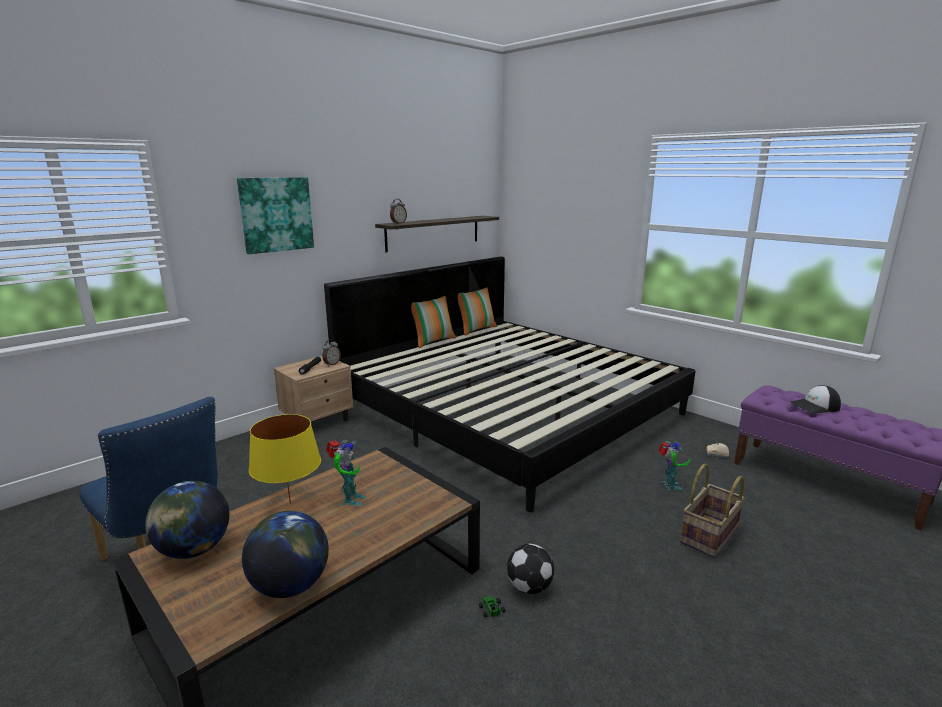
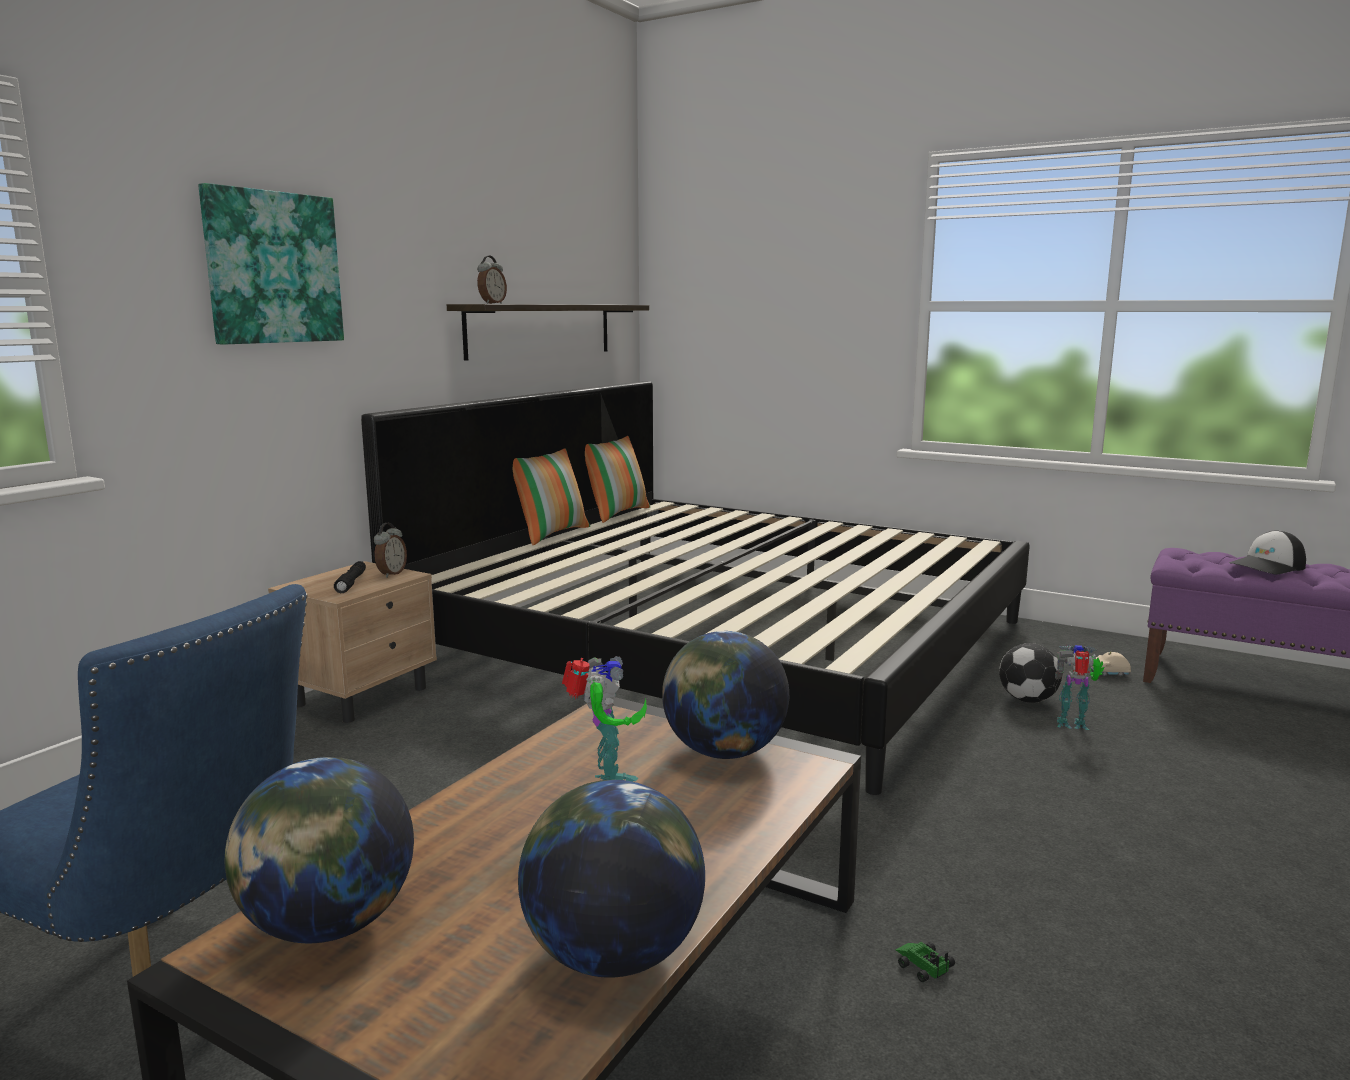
camera: 15 degrees left, 5 degrees down
(290, 503) = (486, 809): yellow table lamp -> none
(415, 488) = (723, 752): none -> globe
(530, 587) = (966, 916): football -> football (1028, 699)
(669, 486) = (1073, 725): toy robot -> toy robot turned 60 degrees counterclockwise
(710, 536) = (1192, 789): basket -> none

